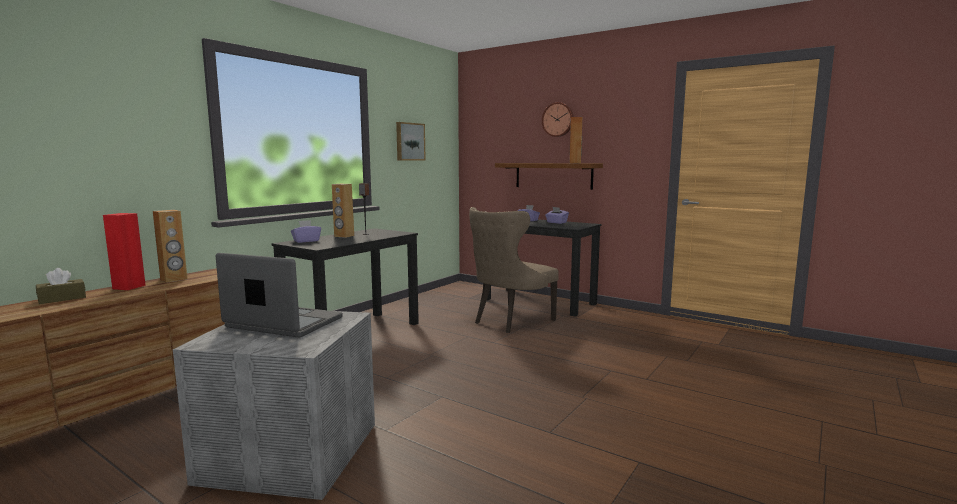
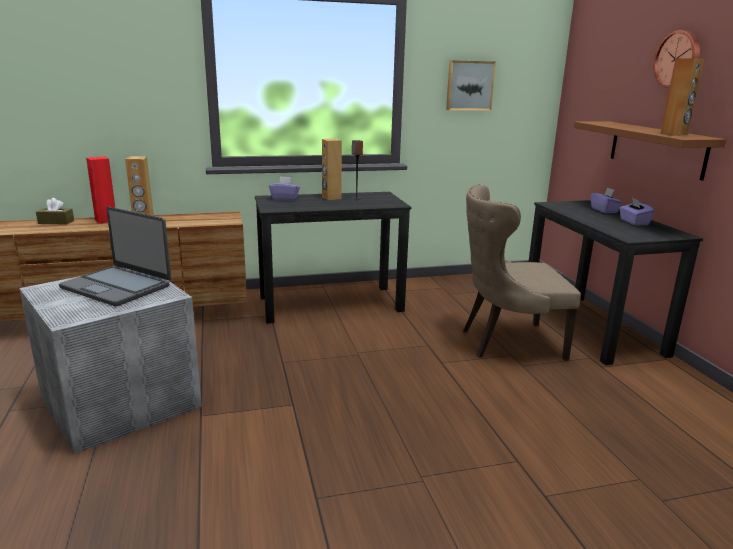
camera: 40 degrees right, 10 degrees up
(283, 323) = (117, 286): laptop -> laptop turned 150 degrees clockwise

